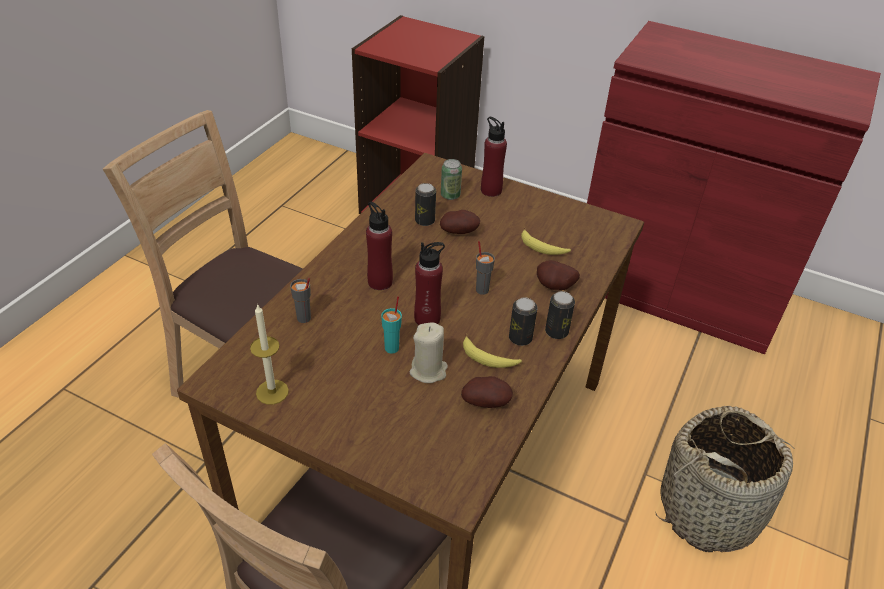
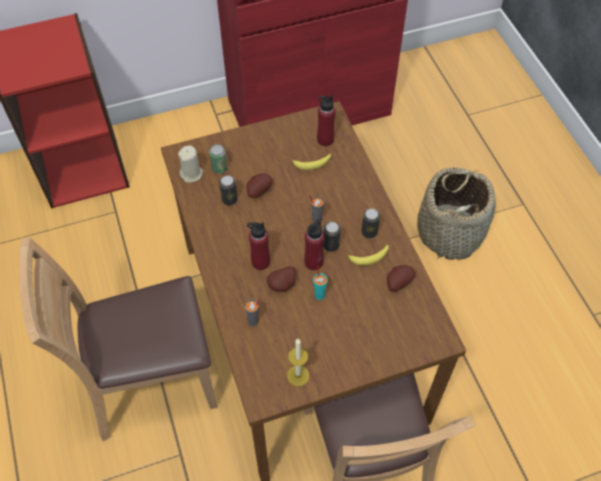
camera: 45 degrees left, 15 degrees up
(428, 371) = (352, 291): beige candle -> beige candle (191, 174)
(491, 190) = (237, 145): red bottle -> red bottle (325, 139)
(555, 287) = (348, 185): potato -> potato (283, 285)
(556, 332) = (380, 212): can -> can (331, 245)

